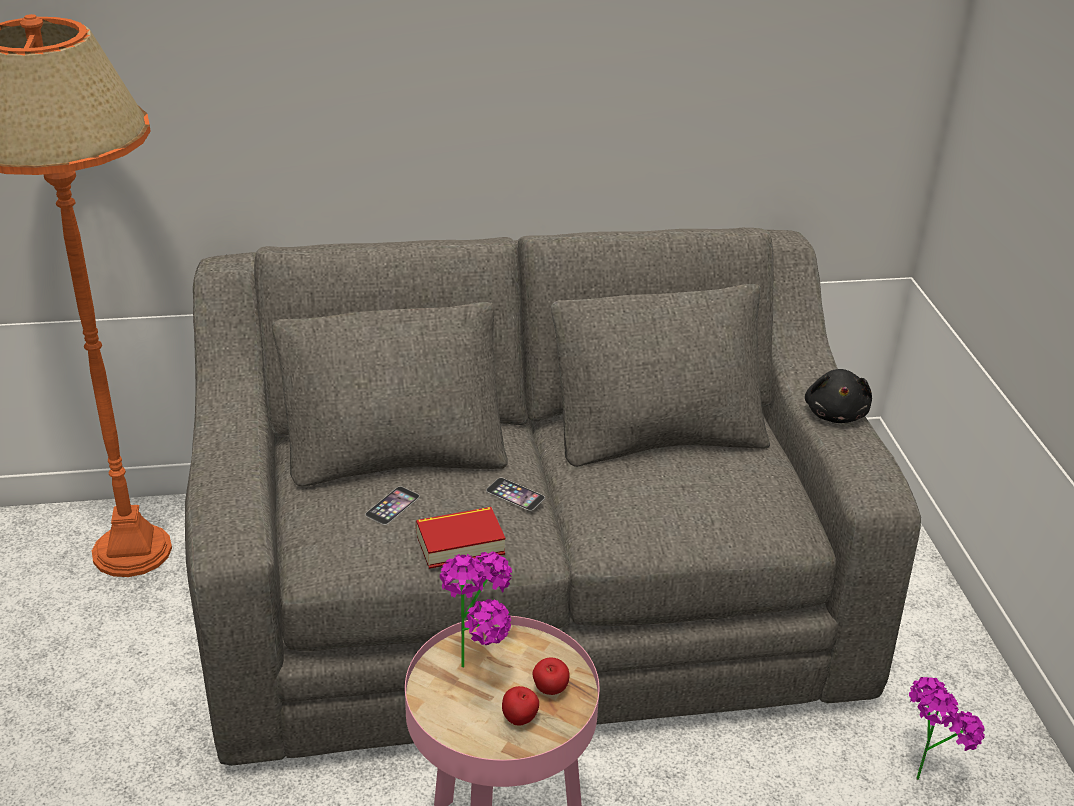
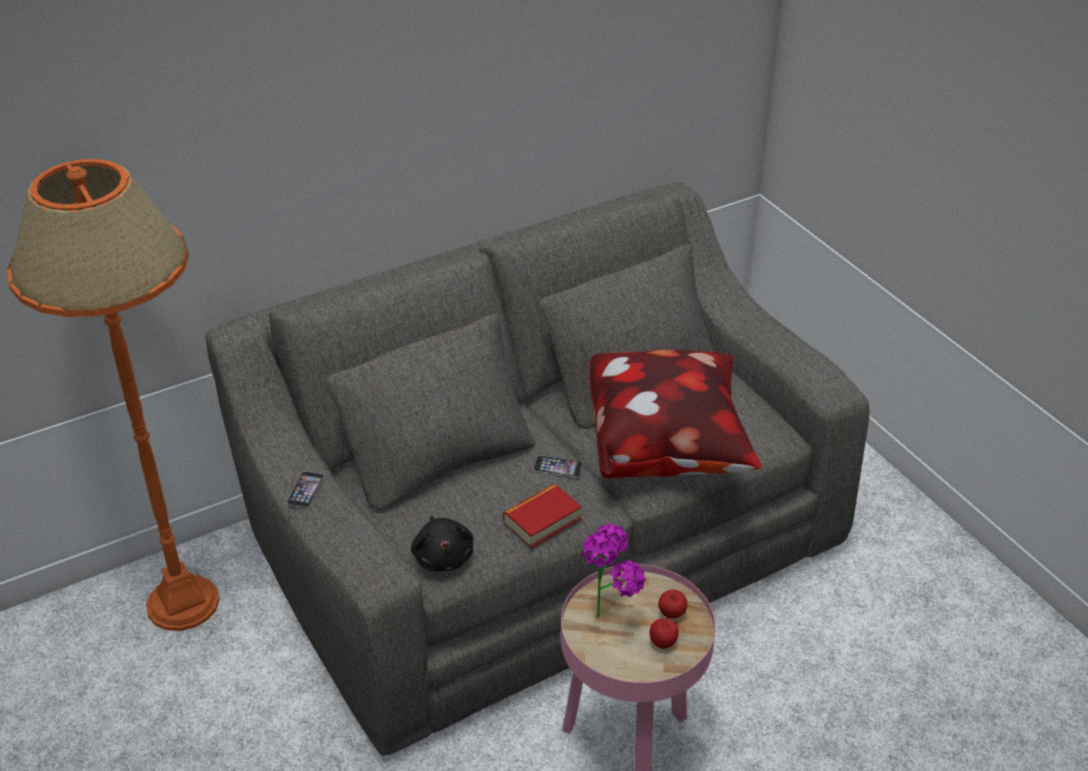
camera: 20 degrees left, 5 degrees up
(392, 505) = (469, 504): phone -> phone (305, 489)
(653, 509) = (667, 448): none -> pillow
(835, 413) = (765, 331): black plush toy -> black plush toy (443, 556)
(924, 770) = (896, 585): potted plant -> none

